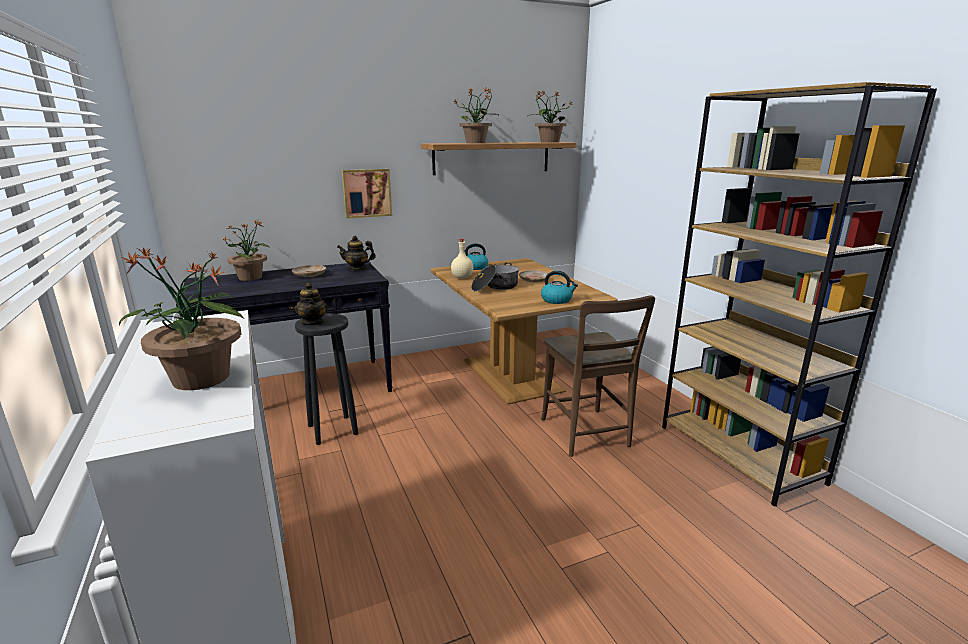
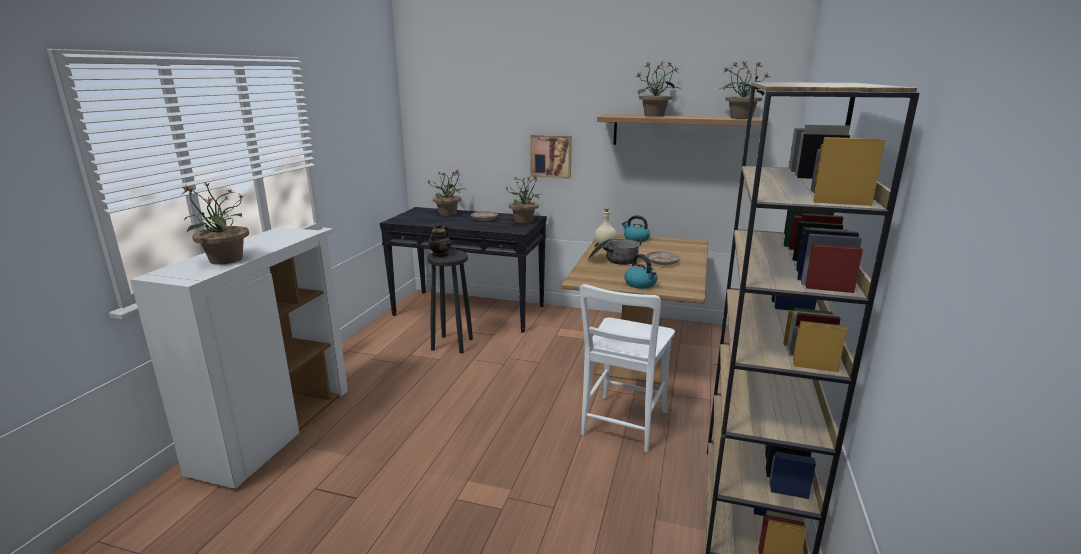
camera: 40 degrees right, 0 degrees up
(357, 269) = (524, 221): teapot -> potted plant
(586, 435) = (622, 425): brown chair -> white chair

